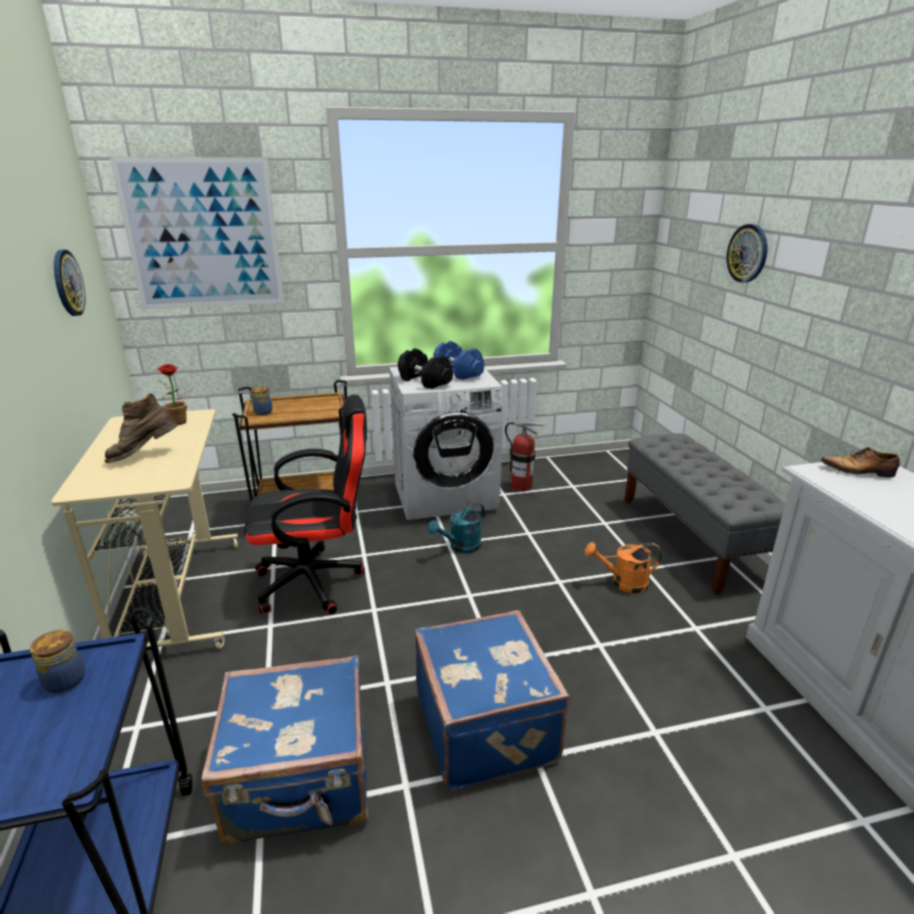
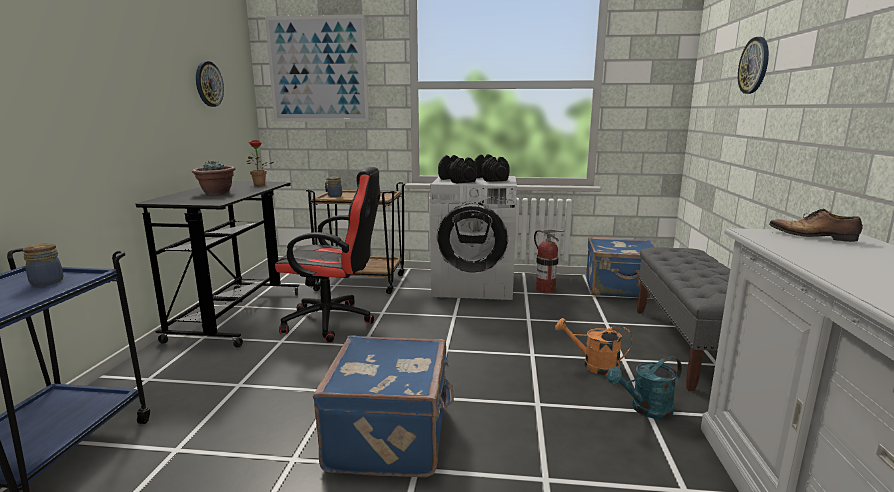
camera: 20 degrees right, 10 degrees down
(144, 455) = (216, 193): brown boot -> potted plant
(180, 597) = (237, 316): beige desk -> black desk
(301, 782) = (220, 437): blue suitcase -> blue suitcase (620, 289)
(457, 372) = (489, 179): blue dumbbell -> black dumbbell
(460, 547) = (462, 319): turquoise watering can -> turquoise watering can (645, 409)

